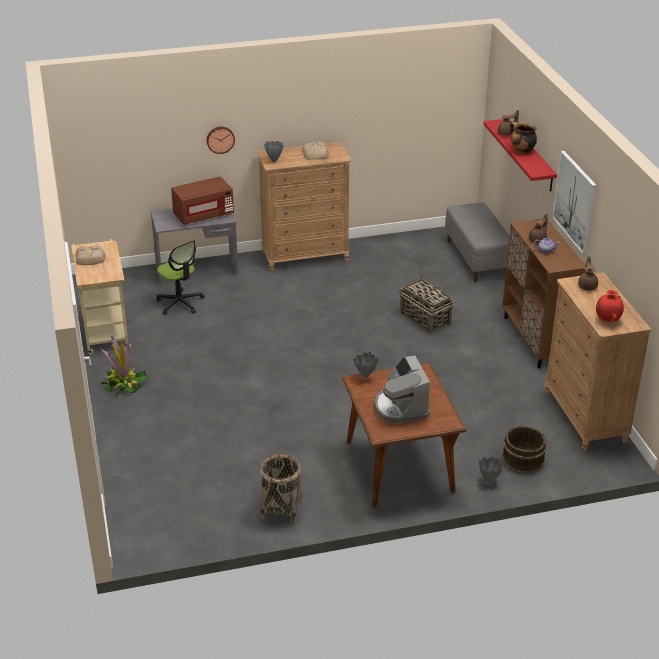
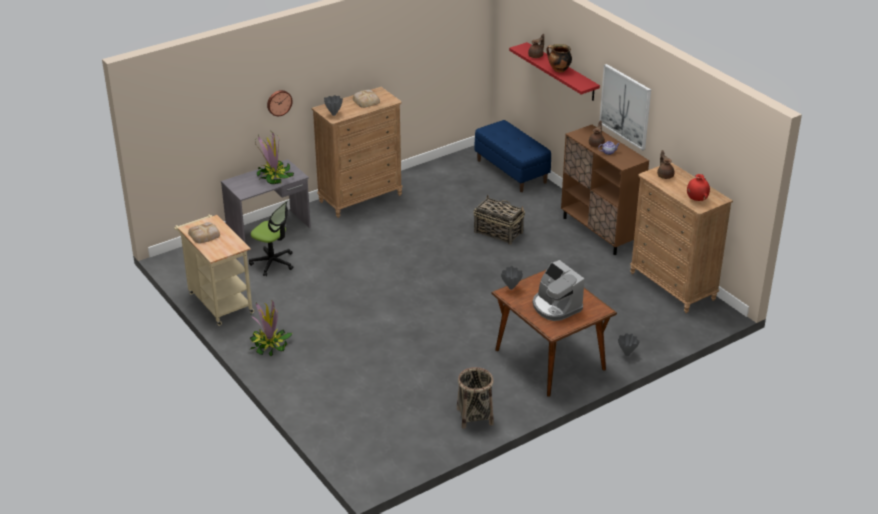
camera: 20 degrees left, 0 degrees up
(203, 215) = (274, 176): brown microwave -> potted plant
(477, 258) = (512, 171): grey bench -> blue bench
(522, 459) = (643, 331): brown bucket -> none

